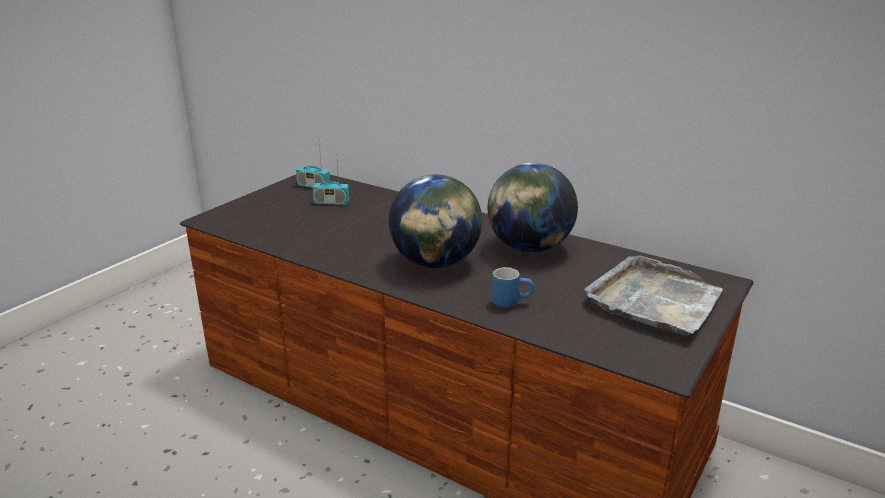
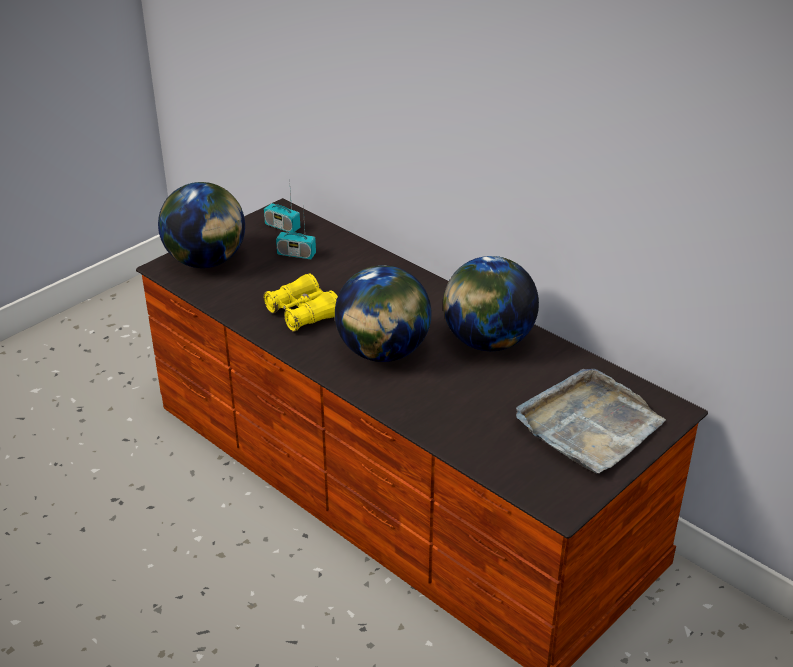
camera: 10 degrees right, 10 degrees up
(248, 212) = (206, 261): none -> globe
(349, 241) = (303, 313): none -> yellow binoculars
(511, 302) = (442, 411): blue mug -> none

